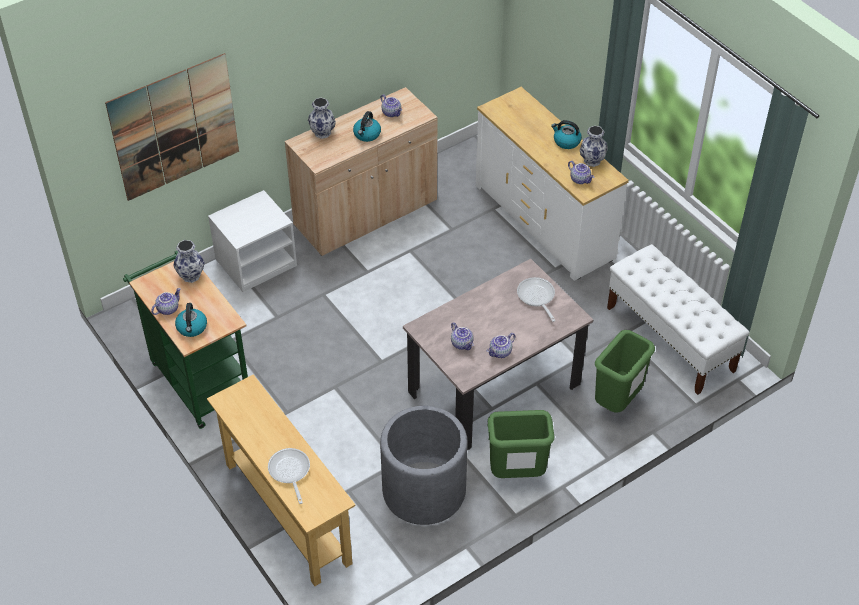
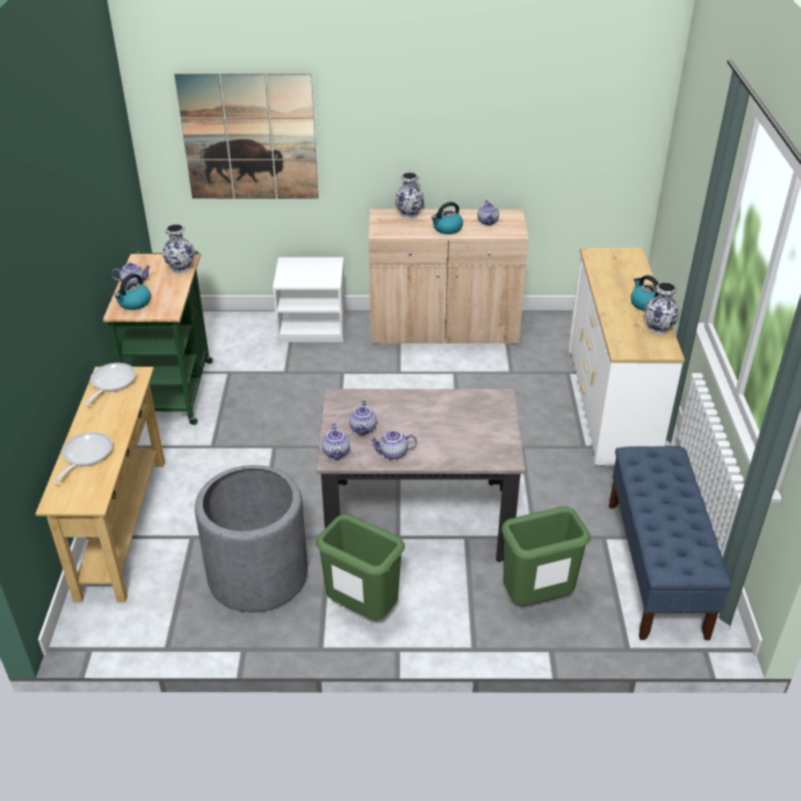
camera: 35 degrees right, 10 degrees down
(536, 297) = (483, 424): frying pan -> frying pan (111, 383)
(580, 179) = (629, 339): teapot -> teapot (337, 452)
(670, 339) = (656, 568): white bench -> blue bench

